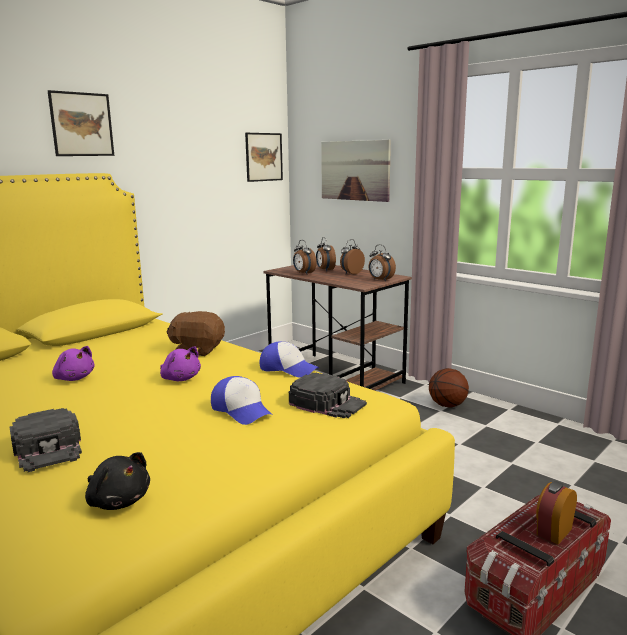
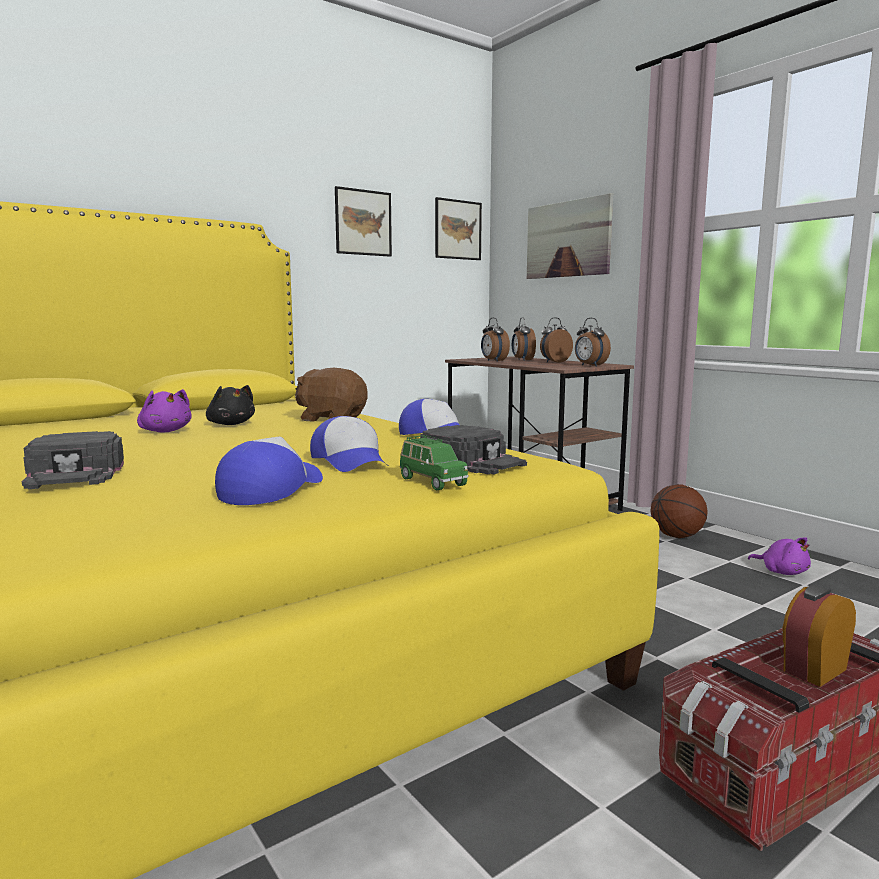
camera: 10 degrees right, 5 degrees down
(81, 124) = (233, 166): picture -> picture (363, 222)
(118, 501) = (117, 521): black plush toy -> black plush toy (230, 424)
(180, 378) = (292, 436): purple plush toy -> purple plush toy (782, 572)
(204, 451) = (271, 489): none -> cap
(311, 431) = (432, 481): none -> green toy car

